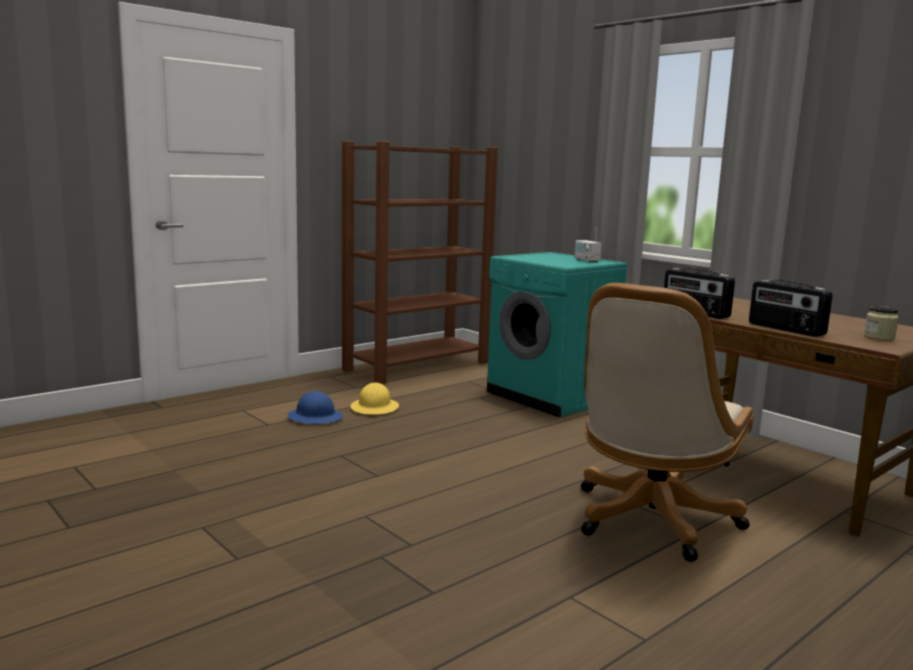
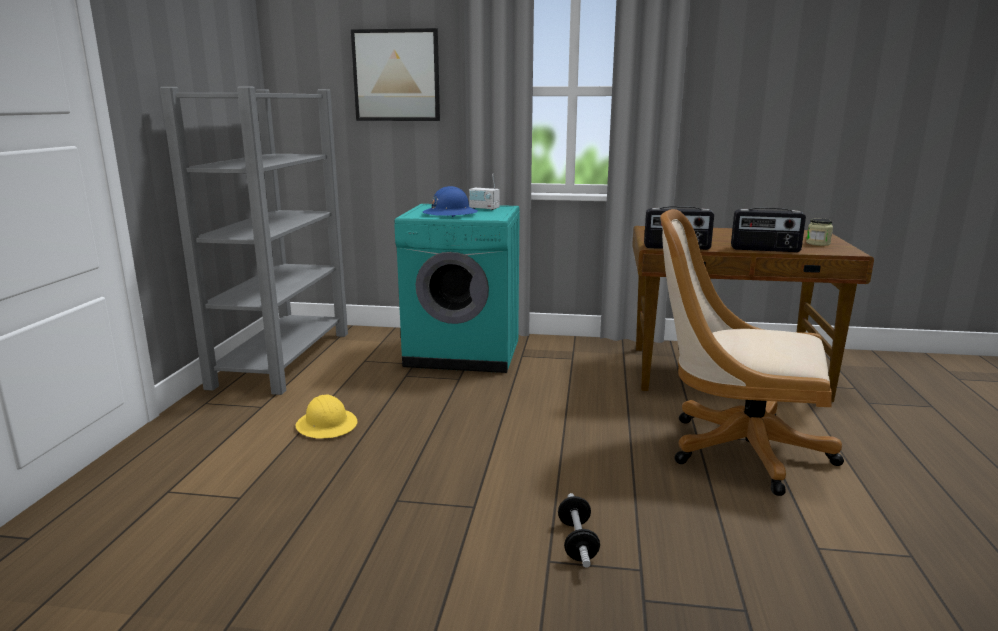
camera: 40 degrees left, 5 degrees up
(315, 417) = (282, 464): blue hard hat -> blue hard hat (450, 213)
(401, 516) = (577, 542): none -> dumbbell
(417, 366) = (283, 359): brown bookcase -> grey bookcase
(555, 136) = (396, 75): none -> picture
(650, 523) = (735, 448): office chair -> office chair turned 120 degrees clockwise

